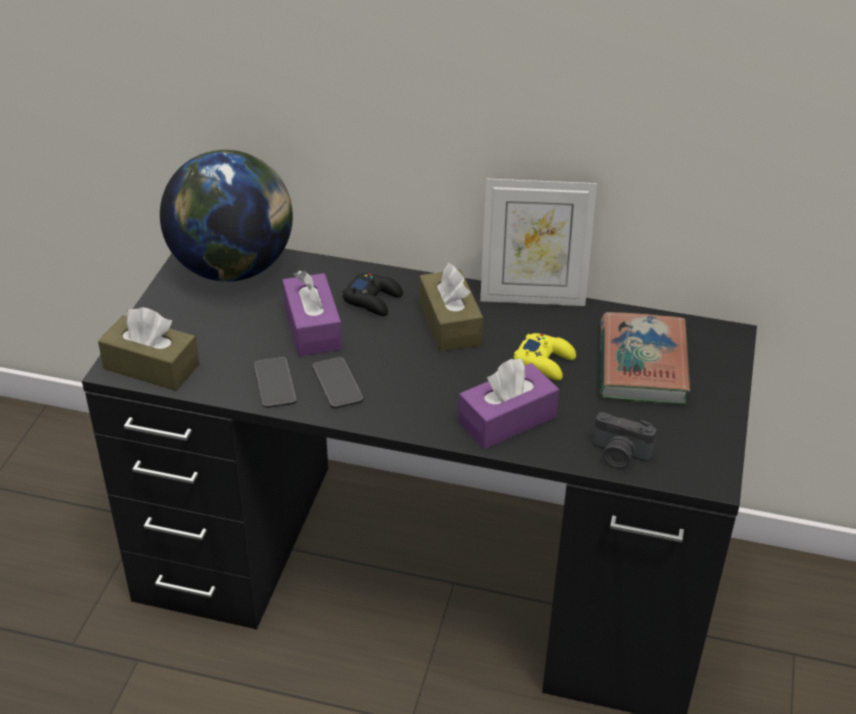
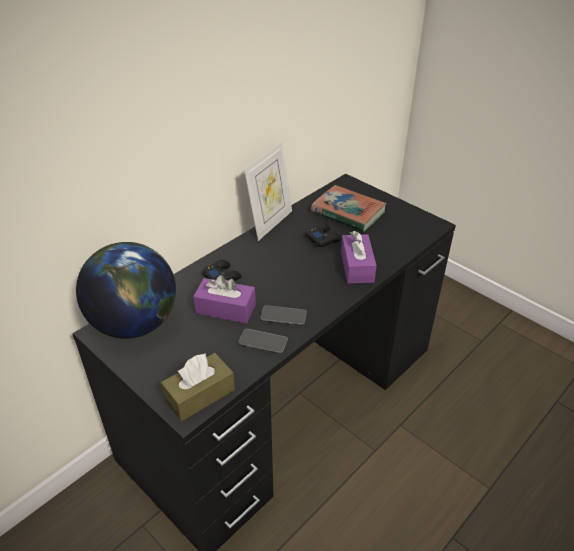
camera: 60 degrees left, 0 degrees up
(450, 323) = (267, 257): brown tissue box -> none
(545, 362) = (323, 238): yellow game controller -> black game controller
(619, 455) = (405, 243): camera -> none

